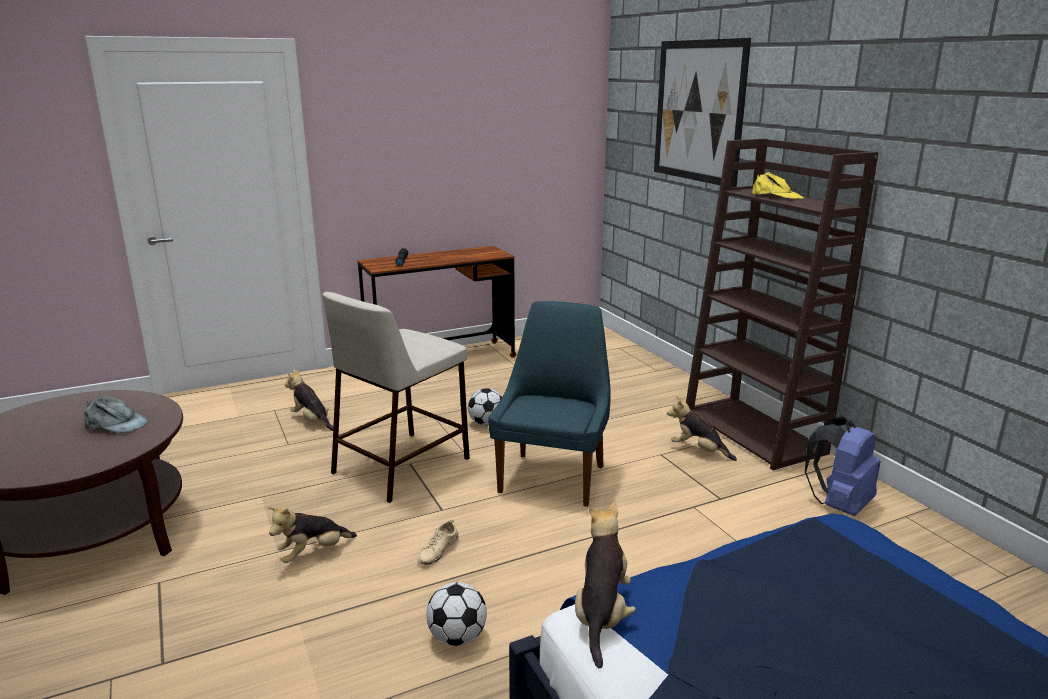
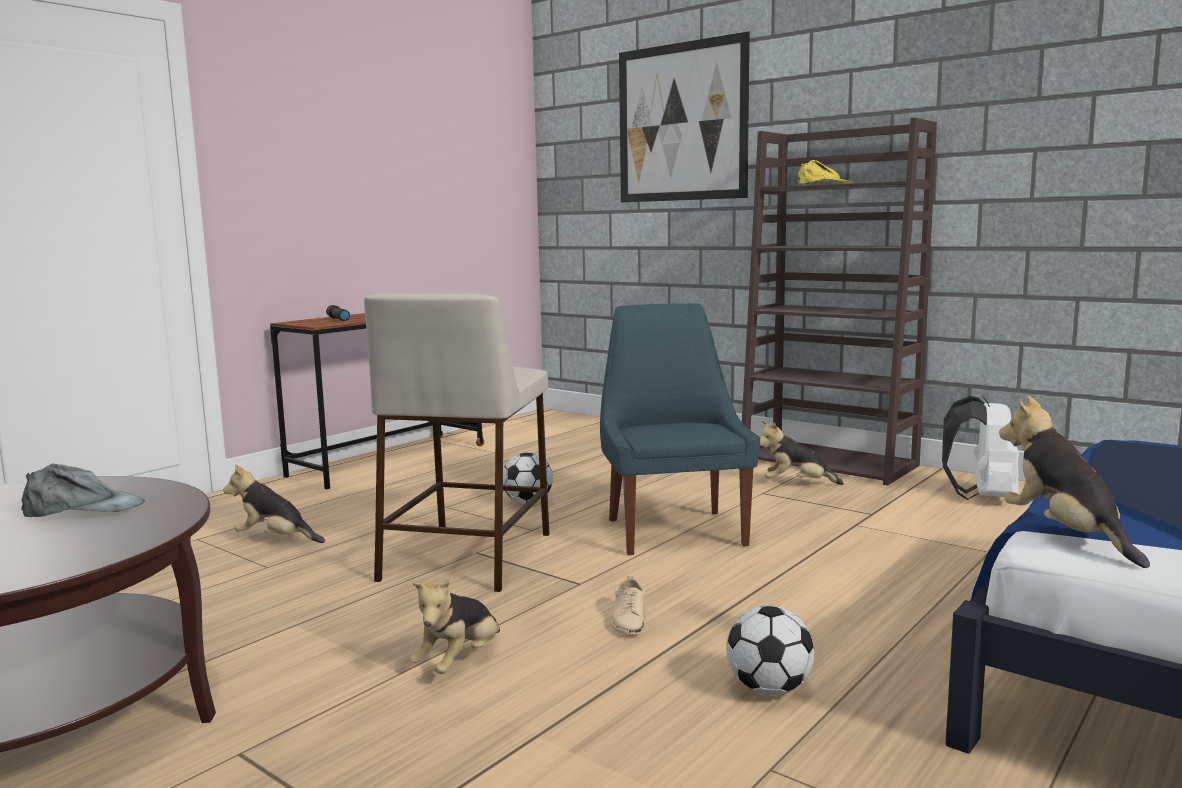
camera: 25 degrees left, 10 degrees down
(839, 505) = (982, 497): blue backpack -> white backpack

